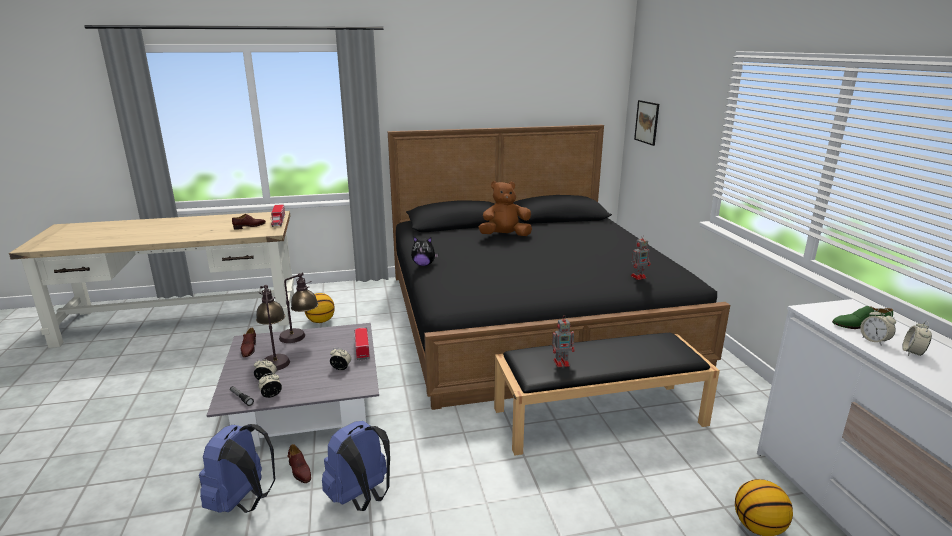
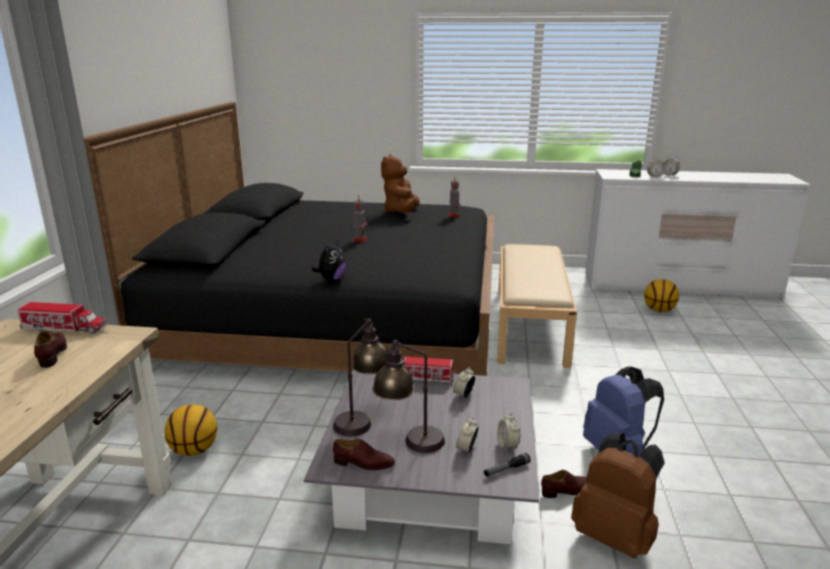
camera: 70 degrees left, 0 degrees up
(243, 502) = (615, 536): blue backpack -> brown backpack
(505, 236) = (295, 235): brown plush toy -> brown plush toy (401, 212)
(562, 362) = (541, 281): toy robot -> toy robot (360, 239)
(600, 416) = (529, 324): black bench -> beige bench
(647, 122) = (284, 92): picture -> none

